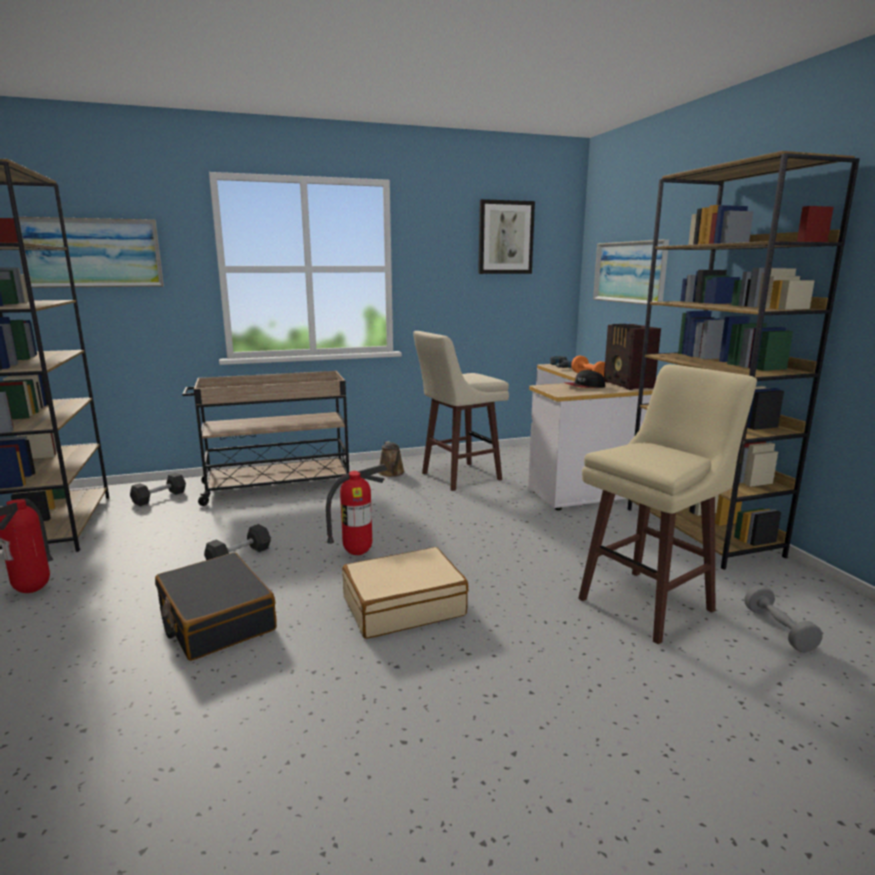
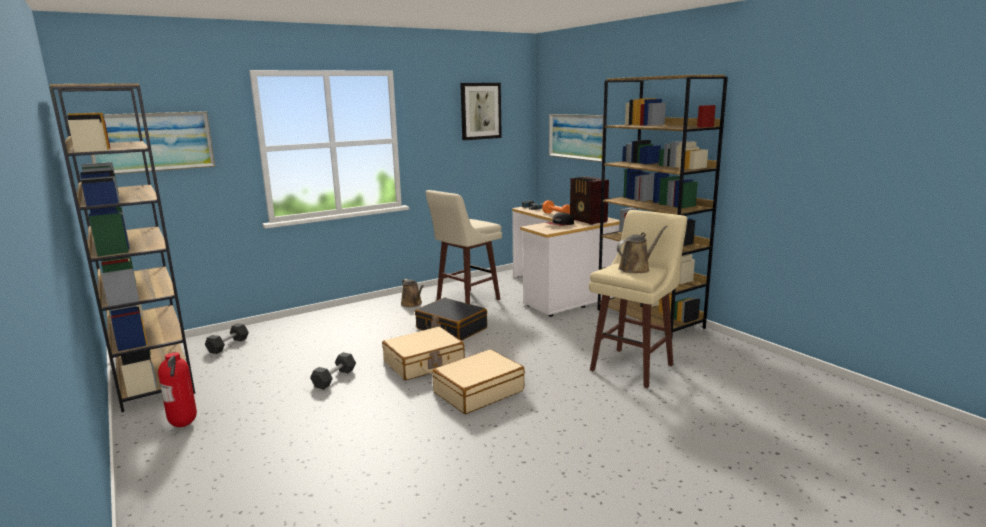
camera: 15 degrees left, 0 degrees up
(216, 619) = (350, 420): black suitcase -> black suitcase (451, 328)
(277, 486) = (324, 325): beige cart -> none
(358, 553) = (424, 363): fire extinguisher -> beige suitcase
(660, 454) = (636, 268): none -> brown watering can
(778, 629) = (711, 369): grey dumbbell -> none

